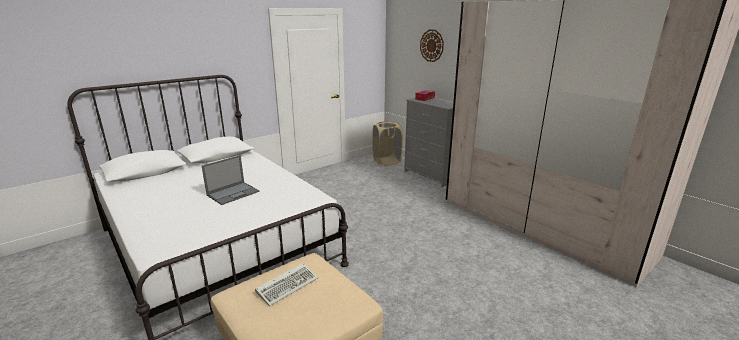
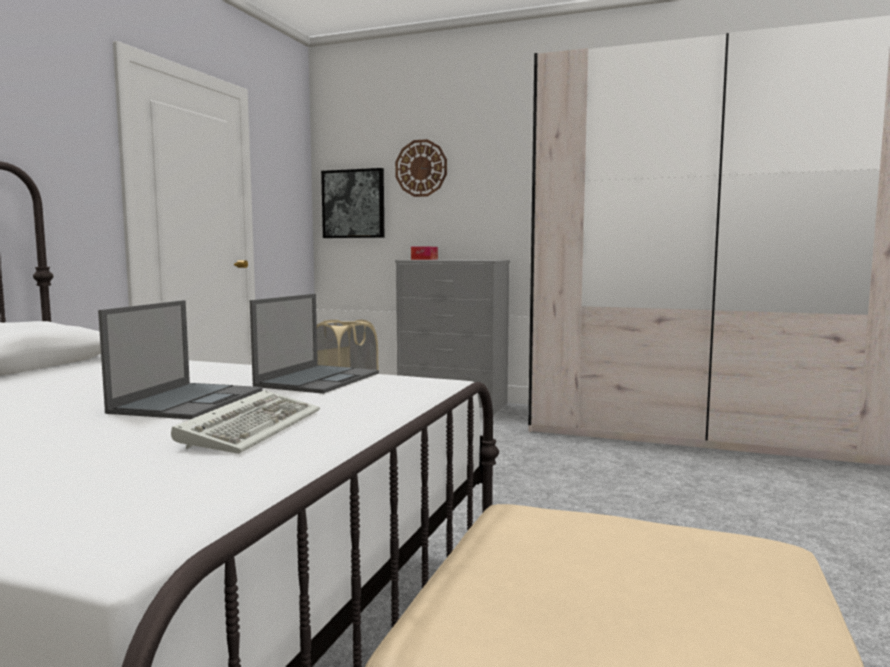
camera: 30 degrees left, 15 degrees down
(285, 187) = (319, 379): none -> laptop
(288, 285) = (570, 561): keyboard -> keyboard (253, 427)
(401, 60) = (353, 204): none -> picture

